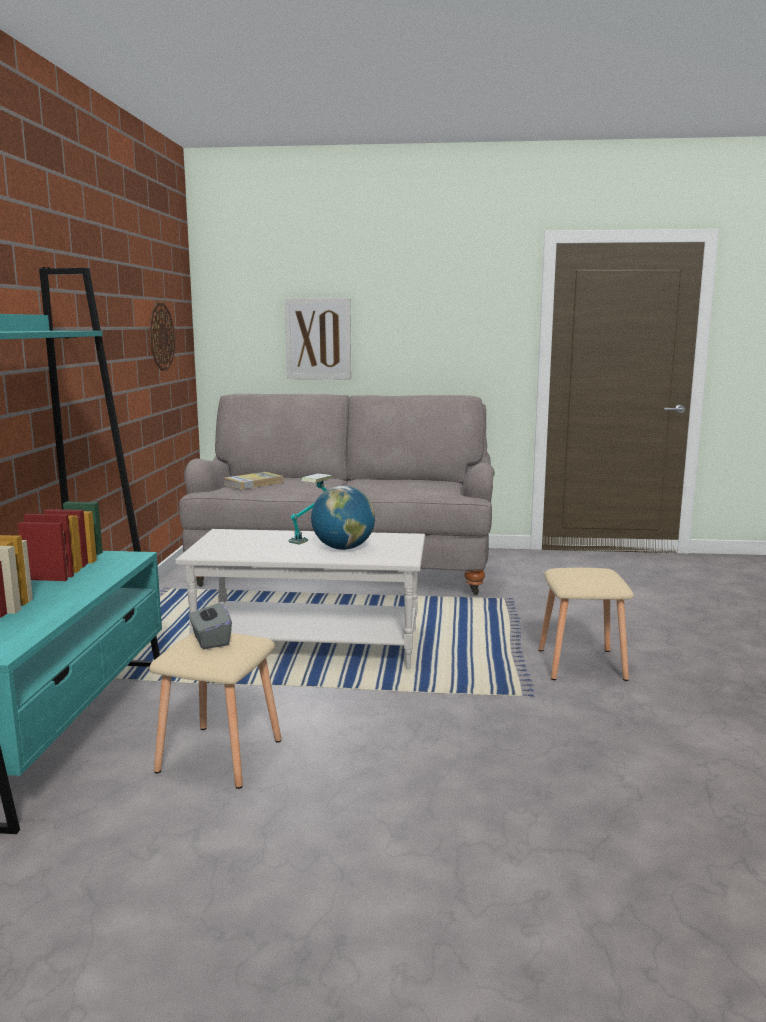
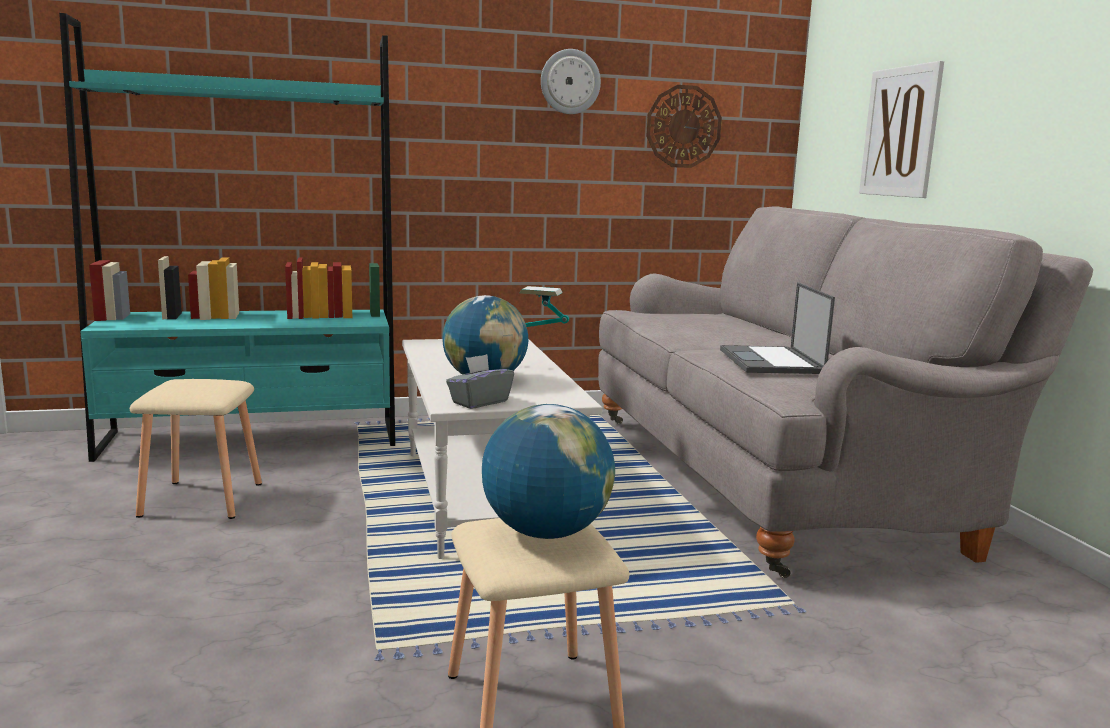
camera: 70 degrees right, 0 degrees up
(117, 303) = (570, 82): none -> wall clock
(210, 640) = (202, 383): grey tissue box -> grey tissue box (479, 402)
(253, 483) = (680, 315): book -> none
(407, 487) = (771, 361): none -> laptop
(586, 572) = (545, 532): none -> globe

